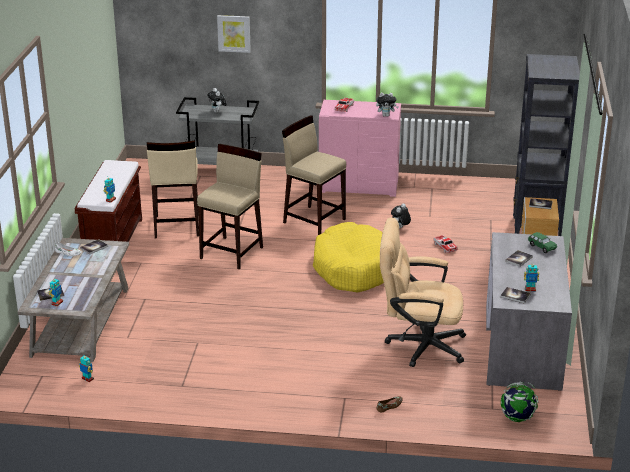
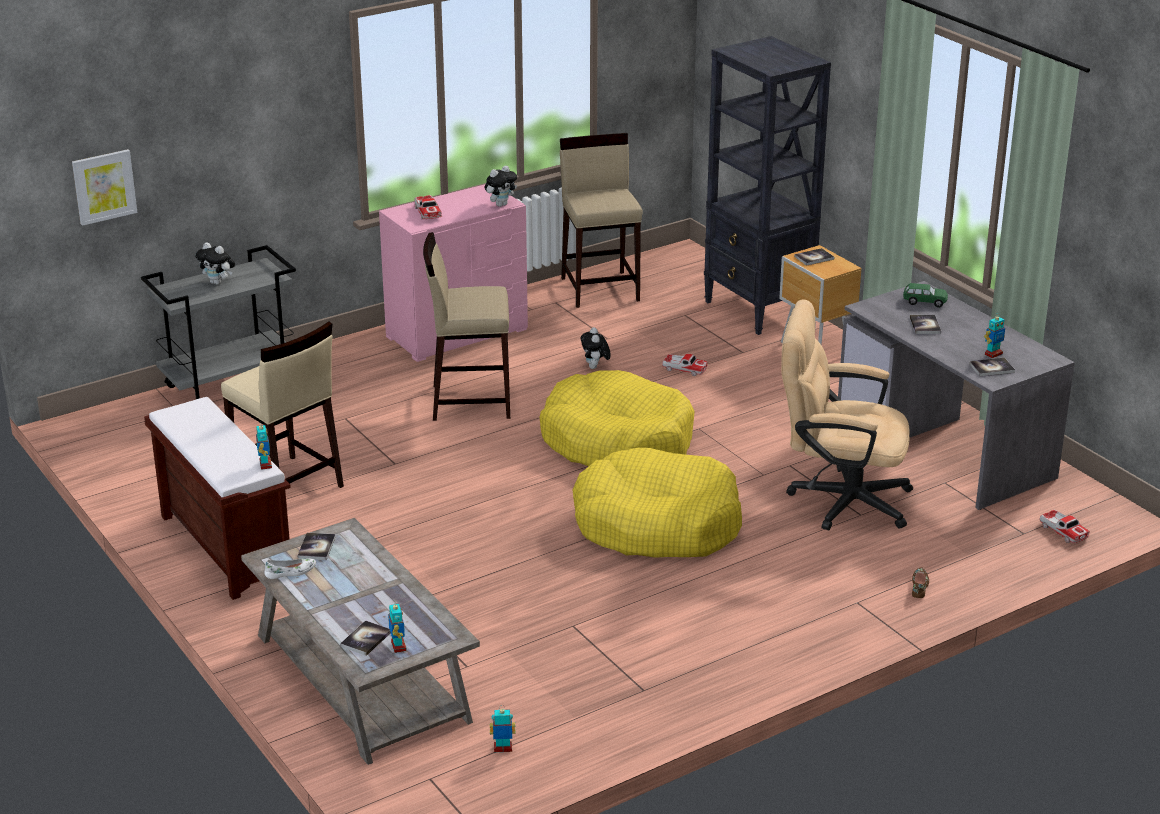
camera: 40 degrees left, 0 degrees up
(232, 252) = (428, 488): beige stool -> beige stool (600, 289)
(234, 33) = (216, 139): picture -> picture (104, 186)
(309, 315) = (657, 524): none -> yellow dog bed
(418, 345) = (838, 500): beige office chair -> beige office chair turned 45 degrees clockwise
(517, 418) = (1063, 531): globe -> toy car

